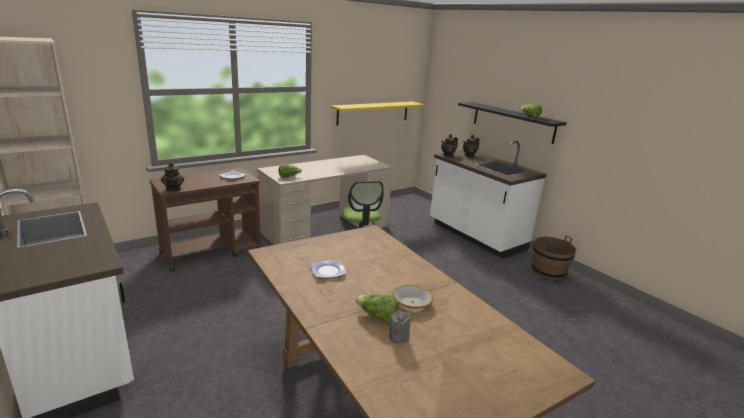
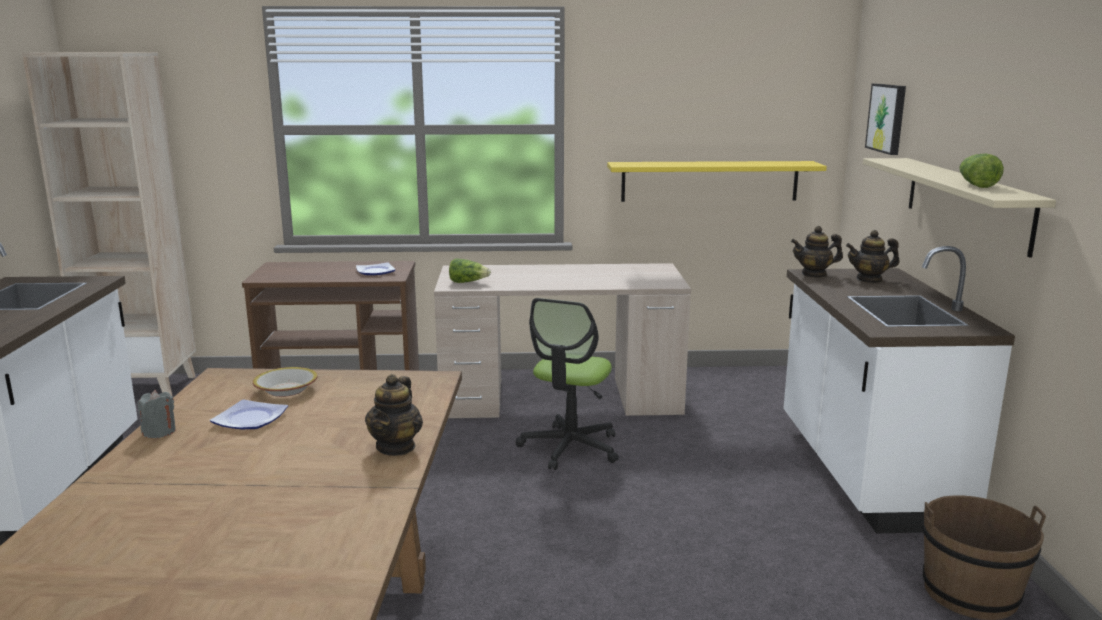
camera: 35 degrees right, 5 degrees down
(174, 189) = (269, 278): teapot -> teapot (396, 447)
(377, 316) = (190, 497): lettuce -> none
(398, 337) = (158, 535): grey candle -> grey candle (159, 432)
(412, 302) = (278, 496): bowl -> bowl (286, 390)
(455, 83) = (887, 118): none -> picture
(512, 122) = (966, 202): black shelf -> beige shelf

